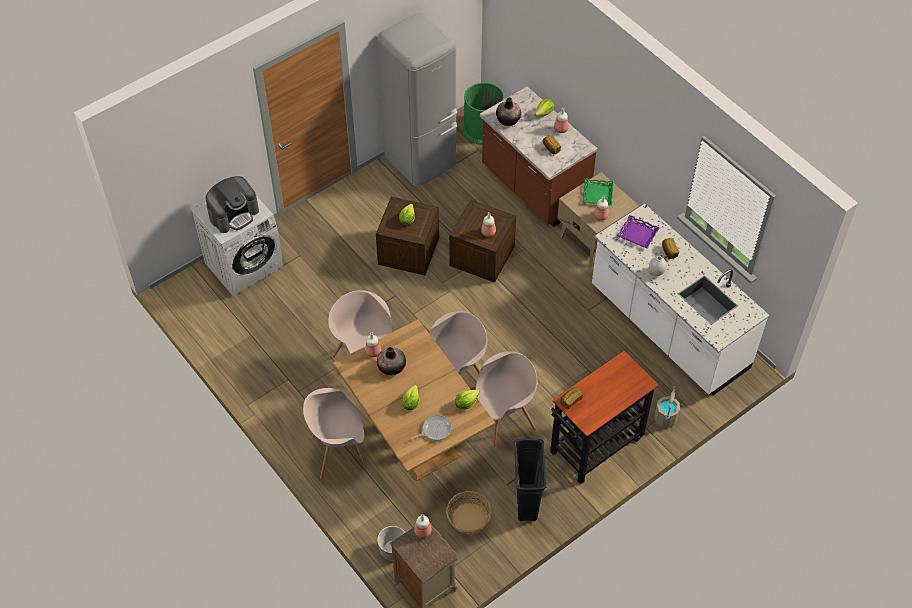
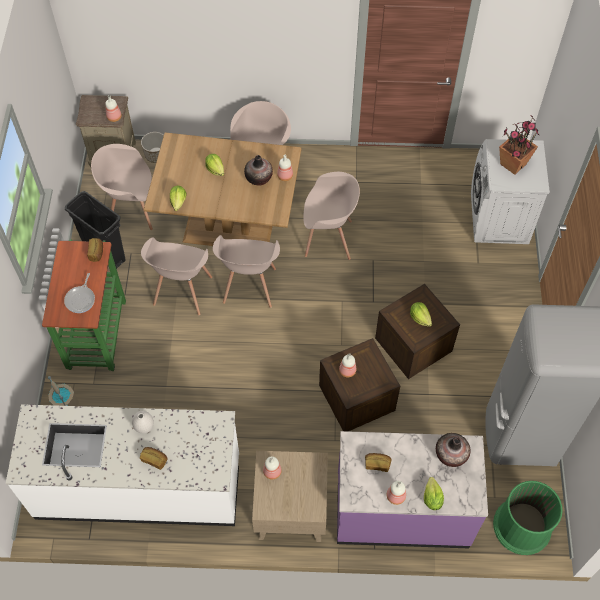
camera: 130 degrees right, 5 degrees up
(234, 214) = (512, 164): coffee machine -> potted plant
(435, 430) = (177, 168): frying pan -> frying pan (81, 299)
(468, 518) = (131, 211): basket -> beige chair
(533, 187) = (402, 509): brown counter -> purple counter
(595, 446) = (97, 334): black cart -> green cart
(598, 194) = (300, 492): green tray -> none
(638, 234) = (200, 450): purple tray -> none

